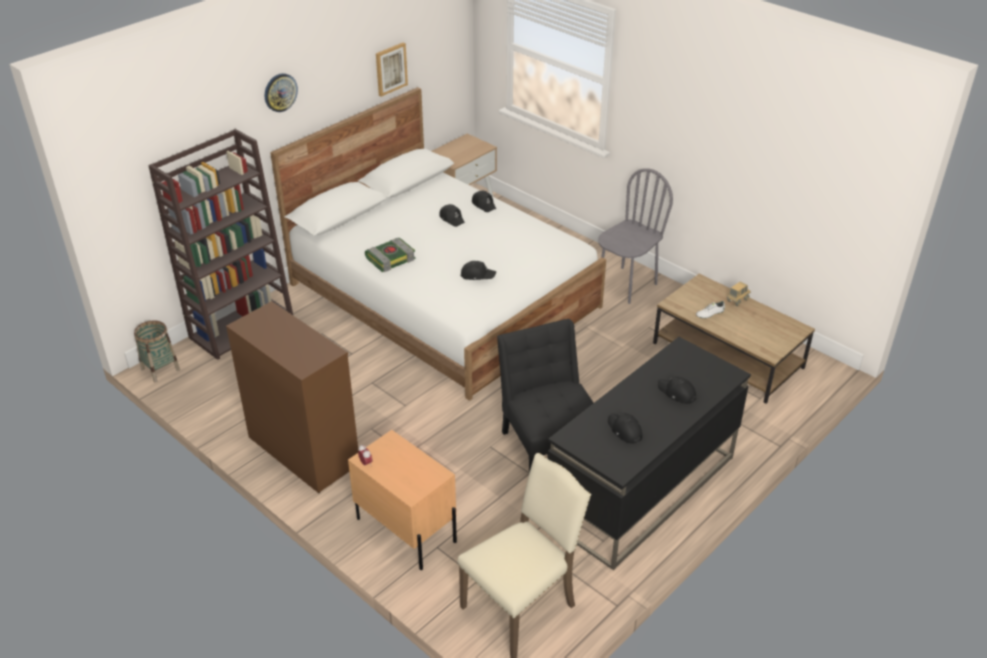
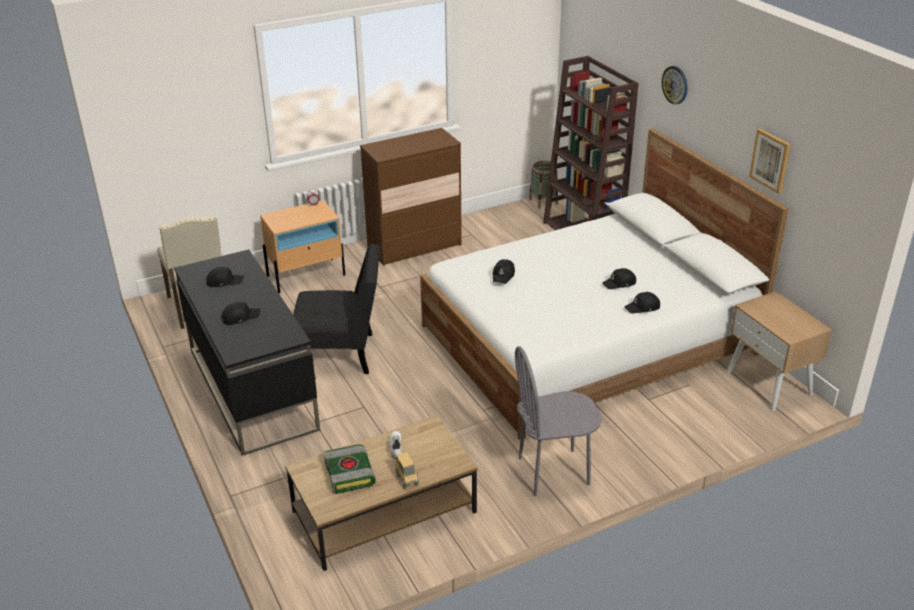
camera: 110 degrees right, 5 degrees down
(390, 258) = (559, 241): book -> book (350, 474)
(626, 285) = (553, 472): grey chair -> grey chair turned 105 degrees clockwise

